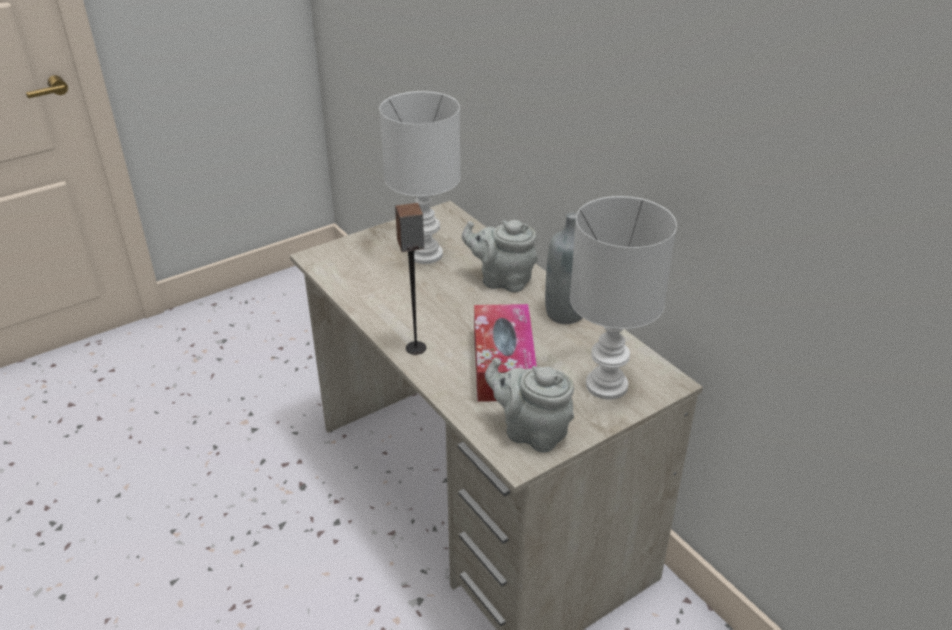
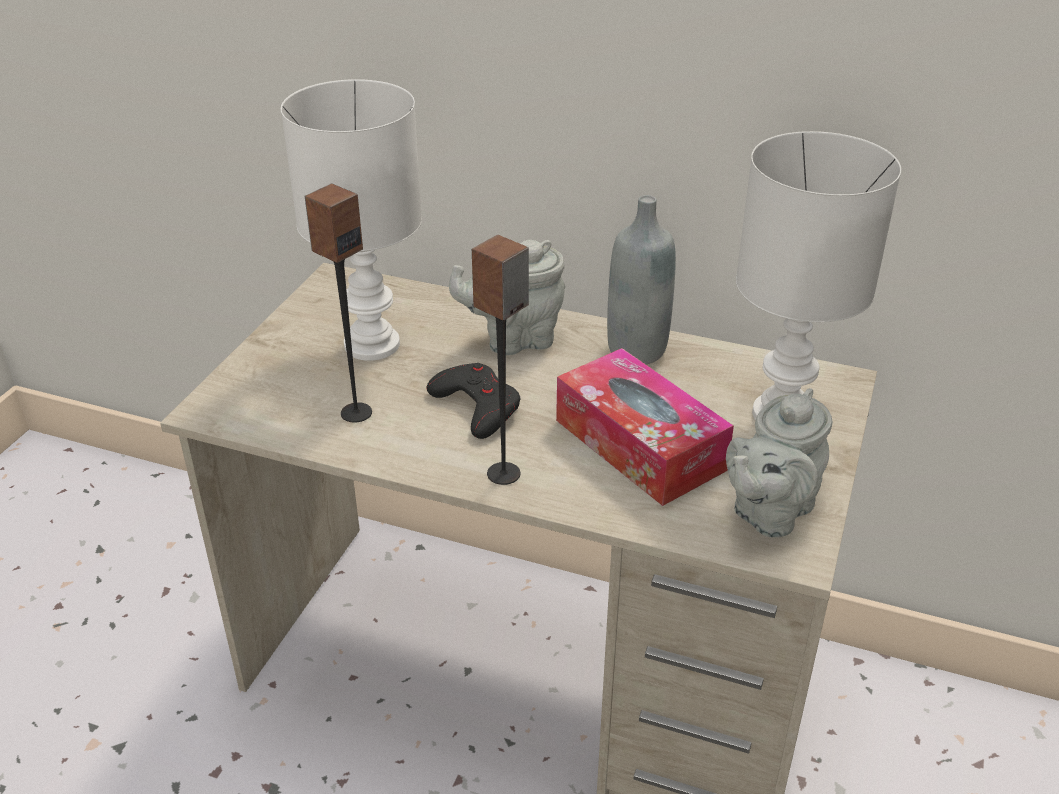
camera: 35 degrees left, 0 degrees up
(379, 286) = (356, 412): none -> speaker
(442, 308) = (477, 406): none -> black game controller
(531, 432) = (769, 512): grey teapot -> grey teapot turned 45 degrees counterclockwise

